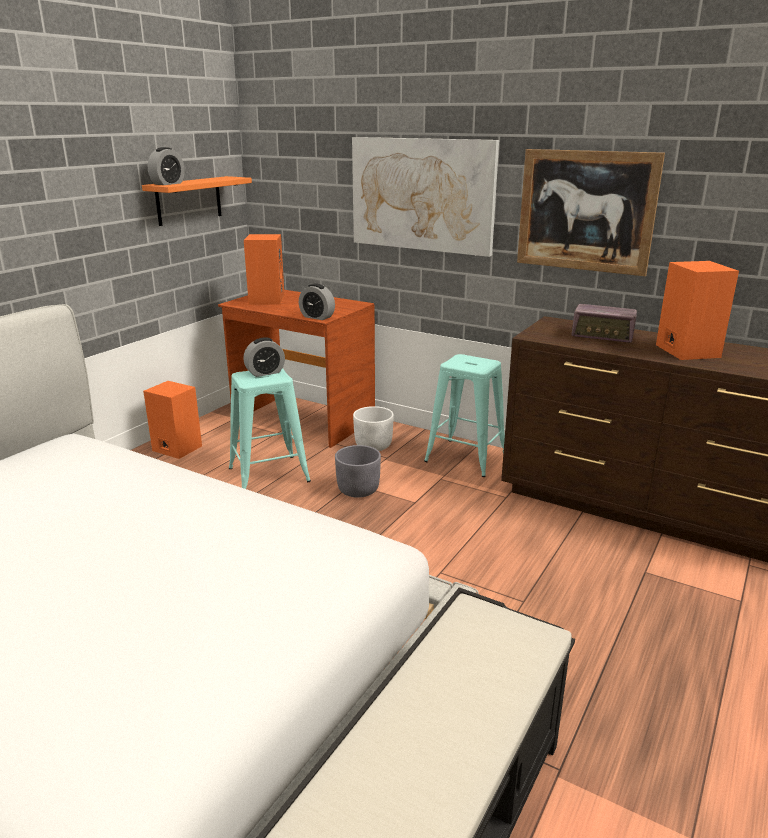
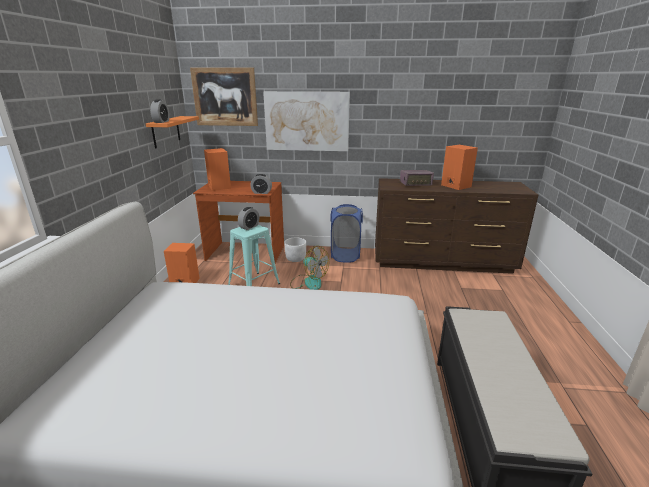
camera: 25 degrees left, 0 degrees up
(358, 490) = (308, 282): grey planter -> fan
(465, 458) = (345, 255): turquoise stool -> blue laundry basket
(586, 211) = (396, 125): picture -> picture (225, 97)

